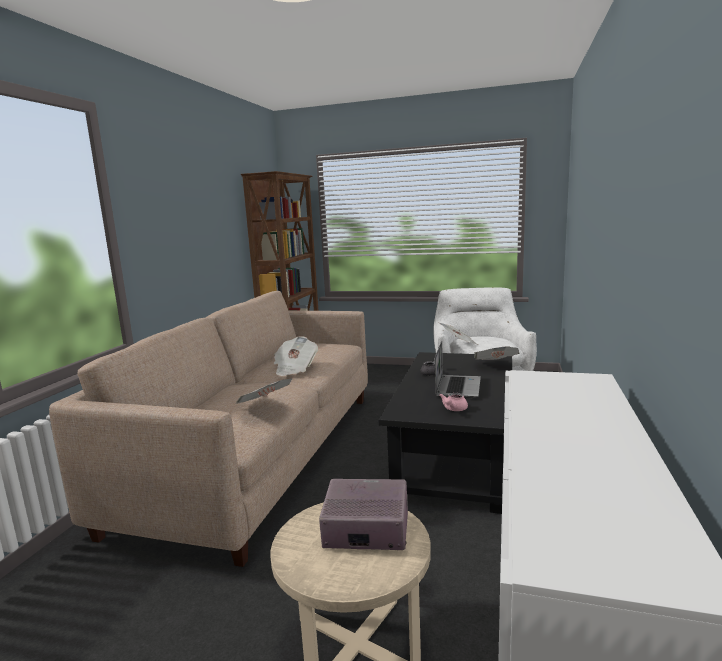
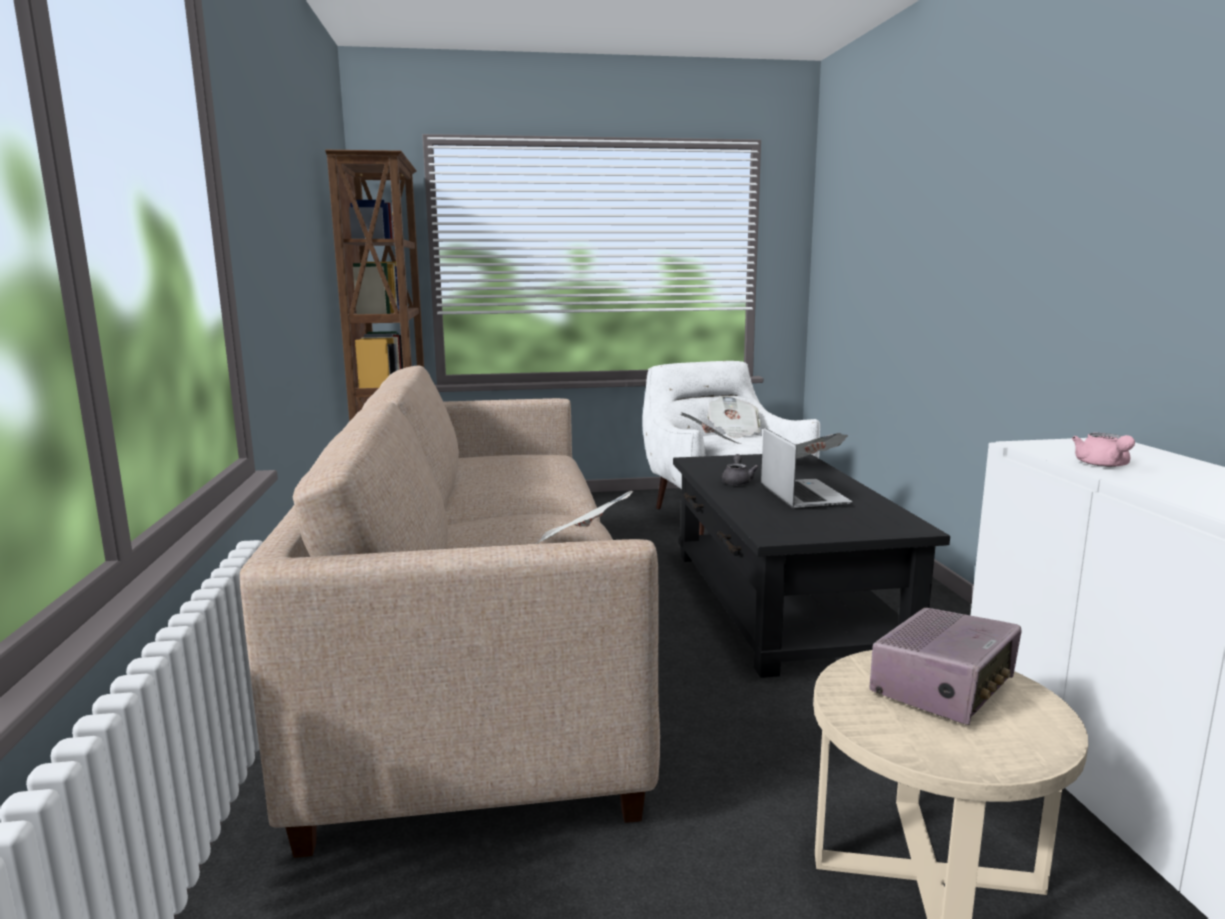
camera: 25 degrees left, 0 degrees up
(294, 368) = (527, 491): newspaper -> newspaper (733, 432)
(365, 531) = (943, 688): radio -> radio turned 150 degrees clockwise
(453, 409) = (841, 522): pink teapot -> pink teapot (1103, 465)

